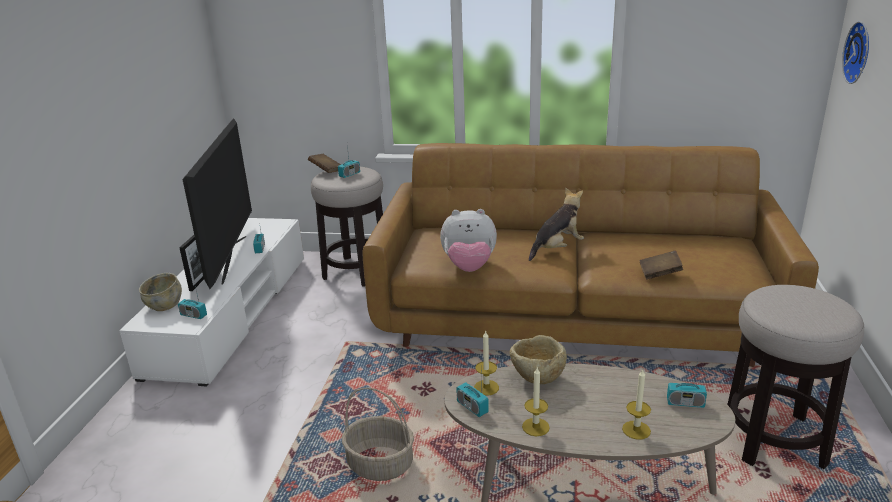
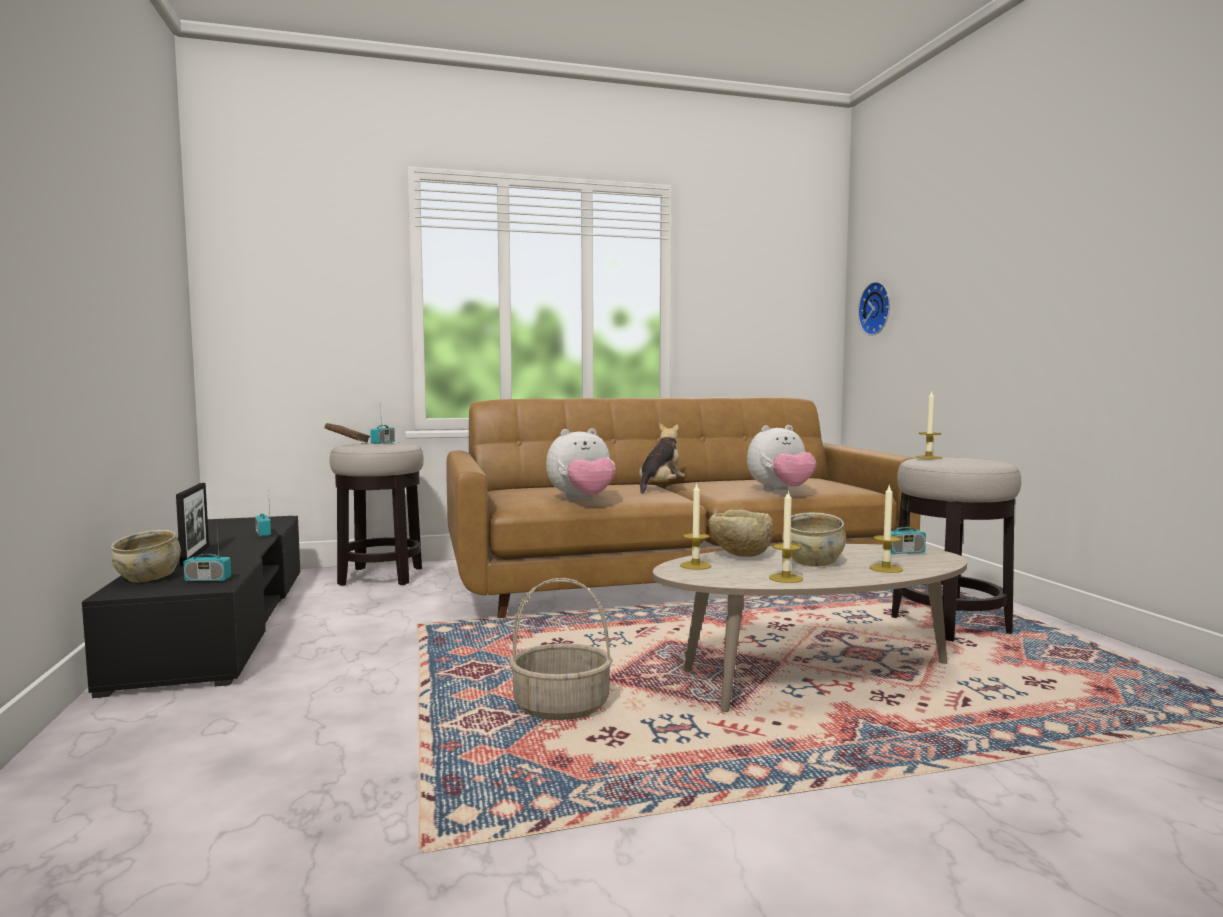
camera: 25 degrees left, 20 degrees down
(231, 313) = (220, 622): white tv stand -> black tv stand
(233, 259) = (228, 542): television -> none
(472, 407) = (698, 576): radio -> none
(585, 403) = (813, 562): none -> beige bowl
(660, 274) = (780, 491): brown book -> plush toy
(777, 294) = (928, 457): none -> candle

